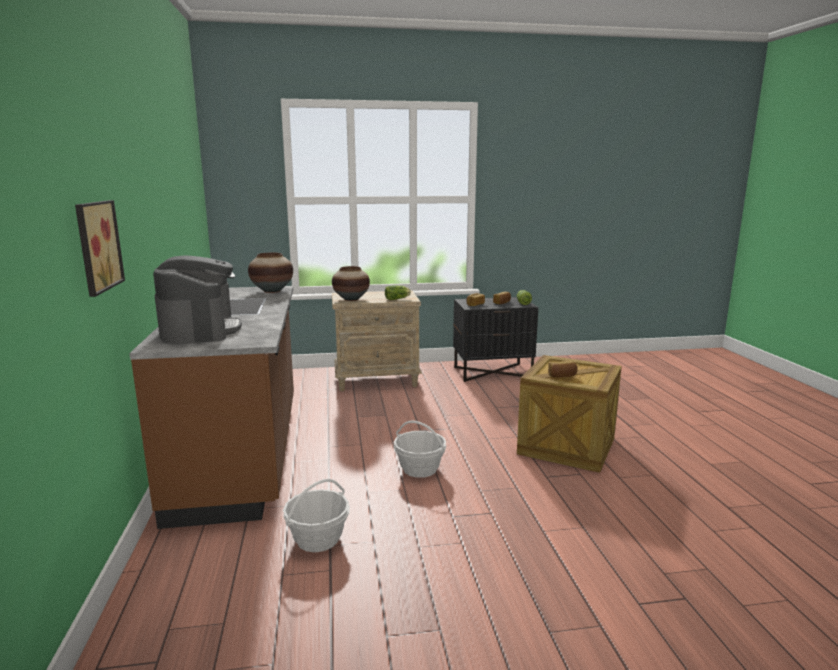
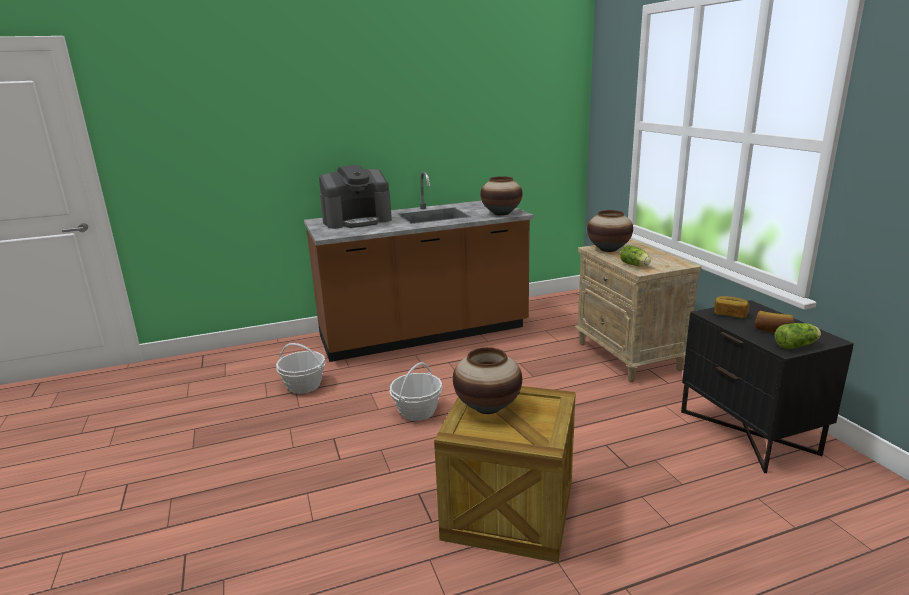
camera: 80 degrees right, 5 degrees up
(95, 246) = (284, 150): picture -> none
(562, 376) = (488, 407): bread -> vase

